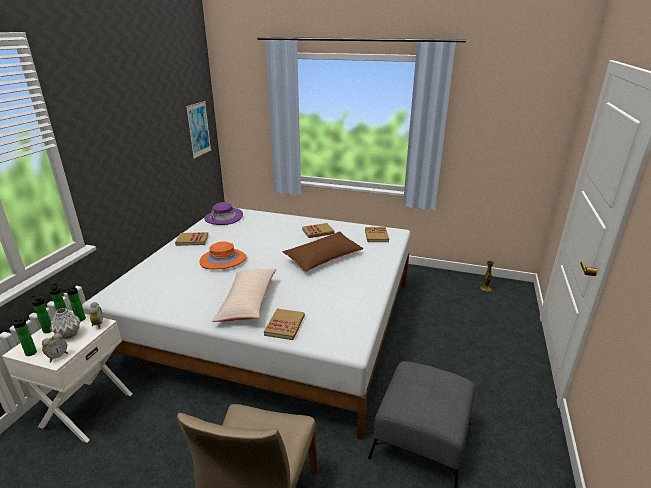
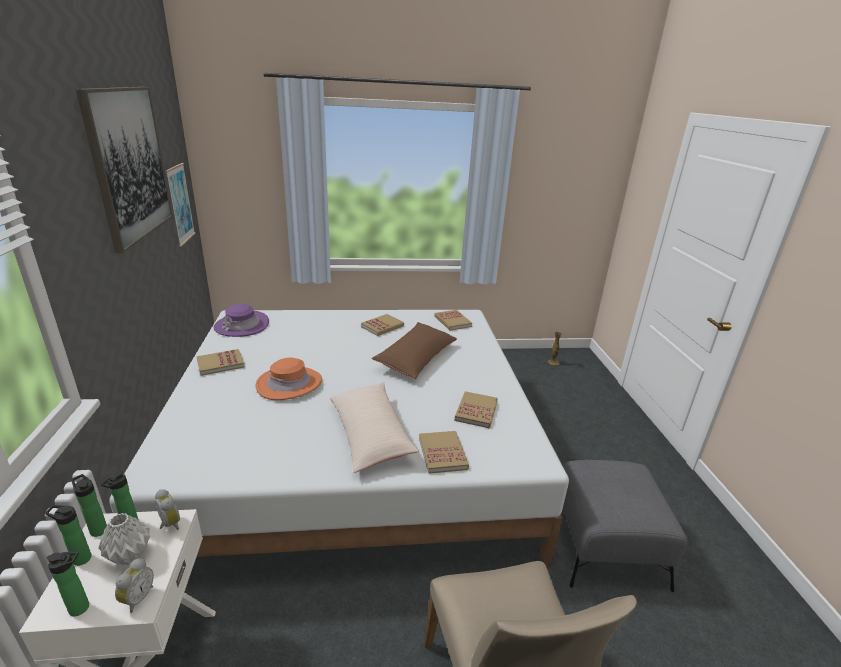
camera: 25 degrees left, 0 degrees up
(150, 102) = (129, 164): none -> picture
(335, 303) = (476, 411): none -> book

